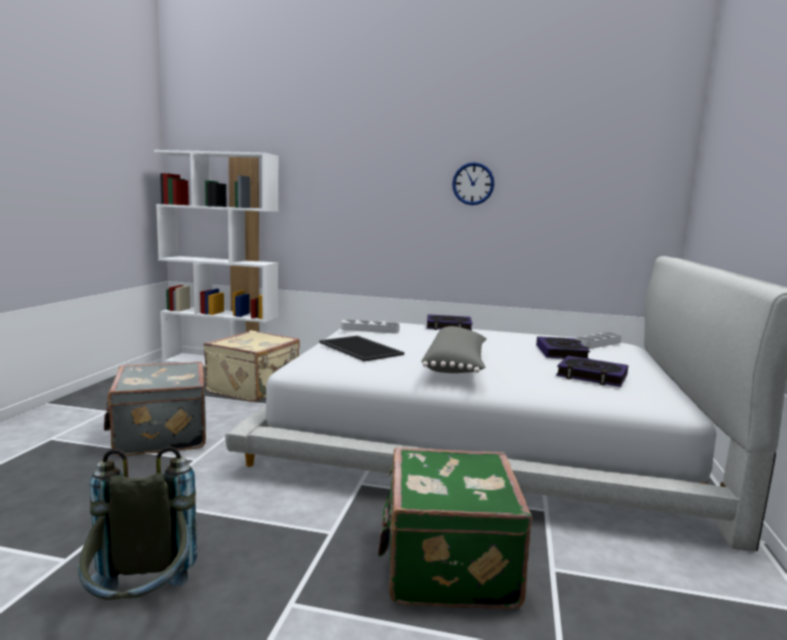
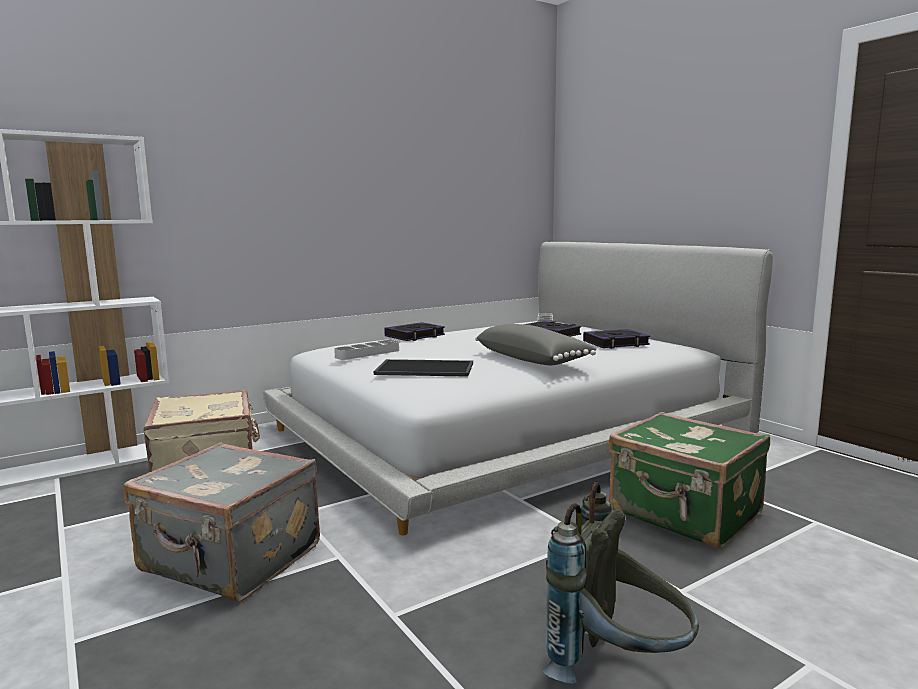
camera: 45 degrees left, 0 degrees up
(473, 183) = (389, 180): wall clock -> none

